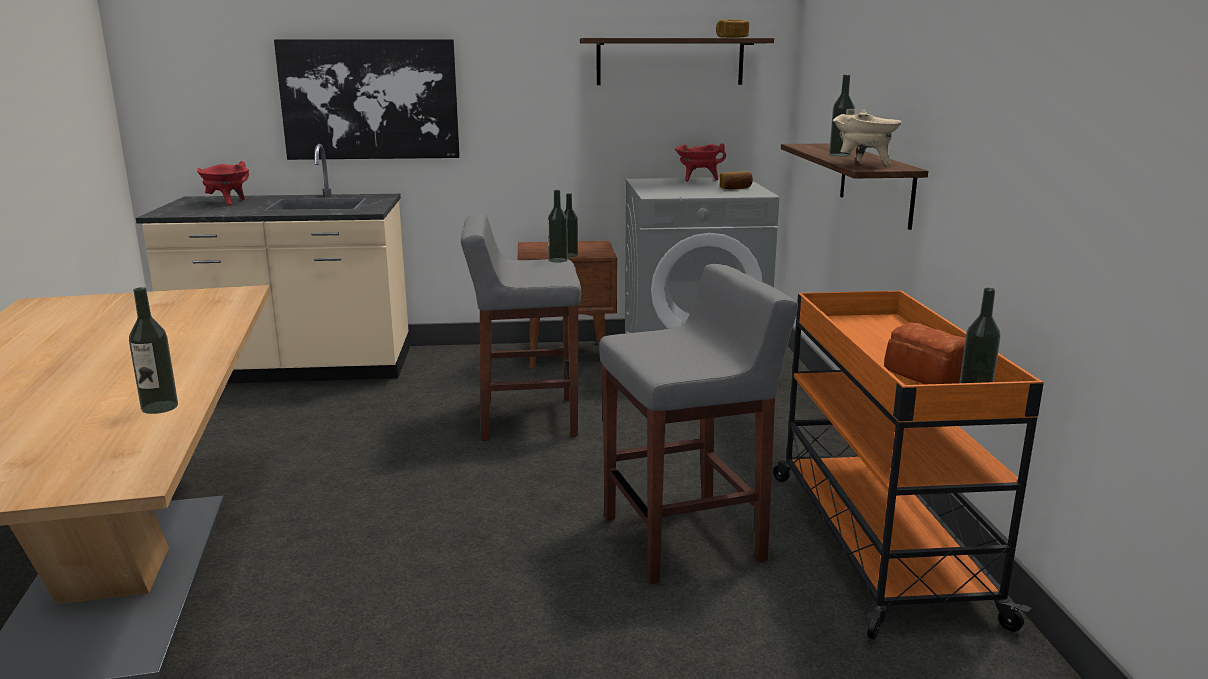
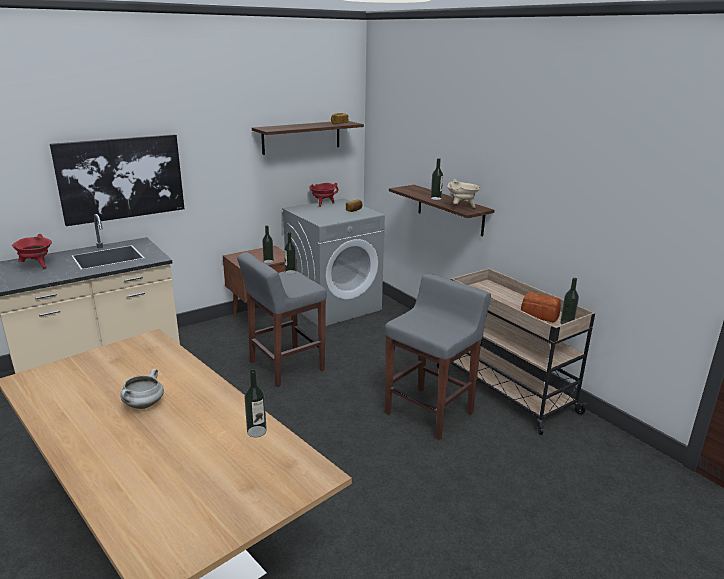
camera: 30 degrees left, 5 degrees up
(97, 350) = (144, 405): none -> white cooking pot
(876, 542) = (504, 389): orange cart -> beige cart

